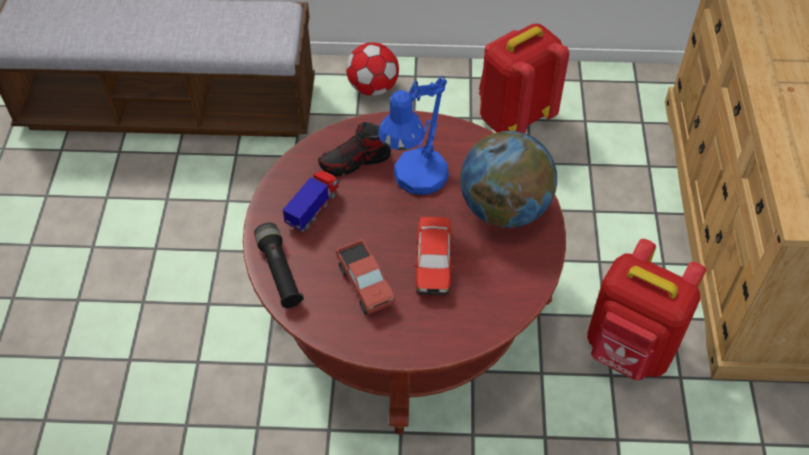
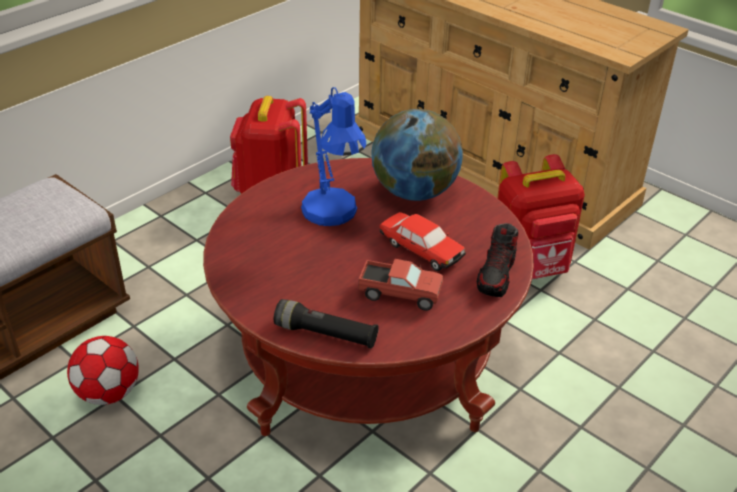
camera: 50 degrees left, 15 degrees down
(313, 209) = (286, 280): toy truck -> none
(355, 161) = (269, 233): shoe -> shoe (496, 275)
(373, 88) = (136, 242): football -> football (109, 393)

